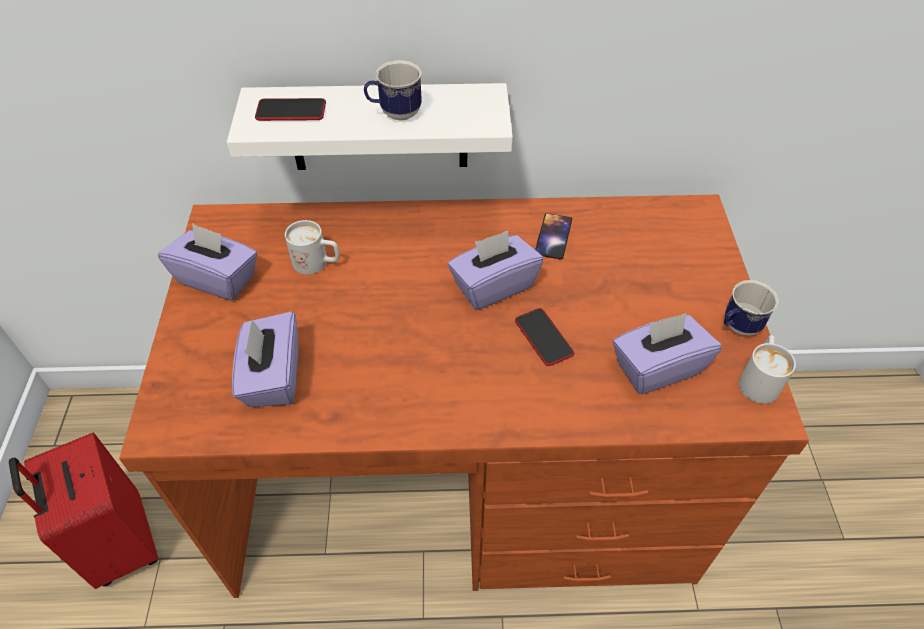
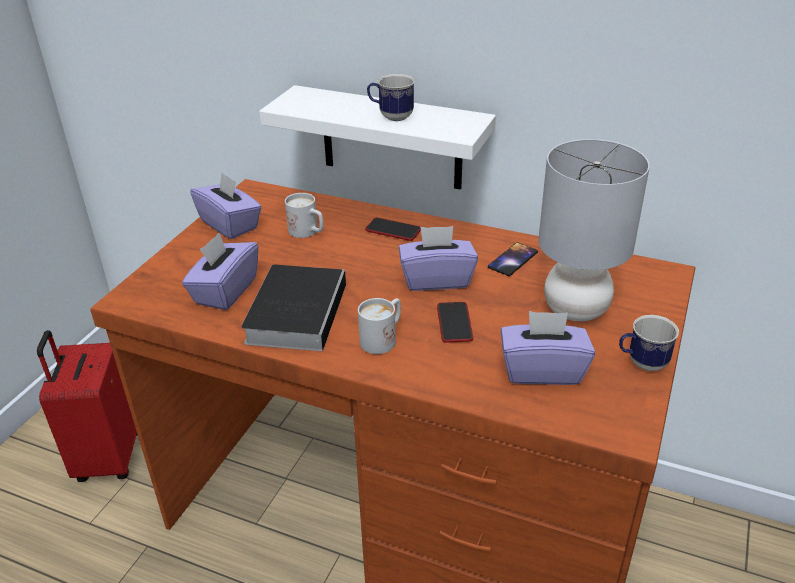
camera: 25 degrees right, 15 degrees down
(291, 111) = (317, 102): phone -> phone (393, 230)
(372, 377) = (297, 311): none -> book
(646, 281) = (576, 309): none -> grey table lamp
(759, 379) = (636, 405): white mug -> white mug (383, 338)

